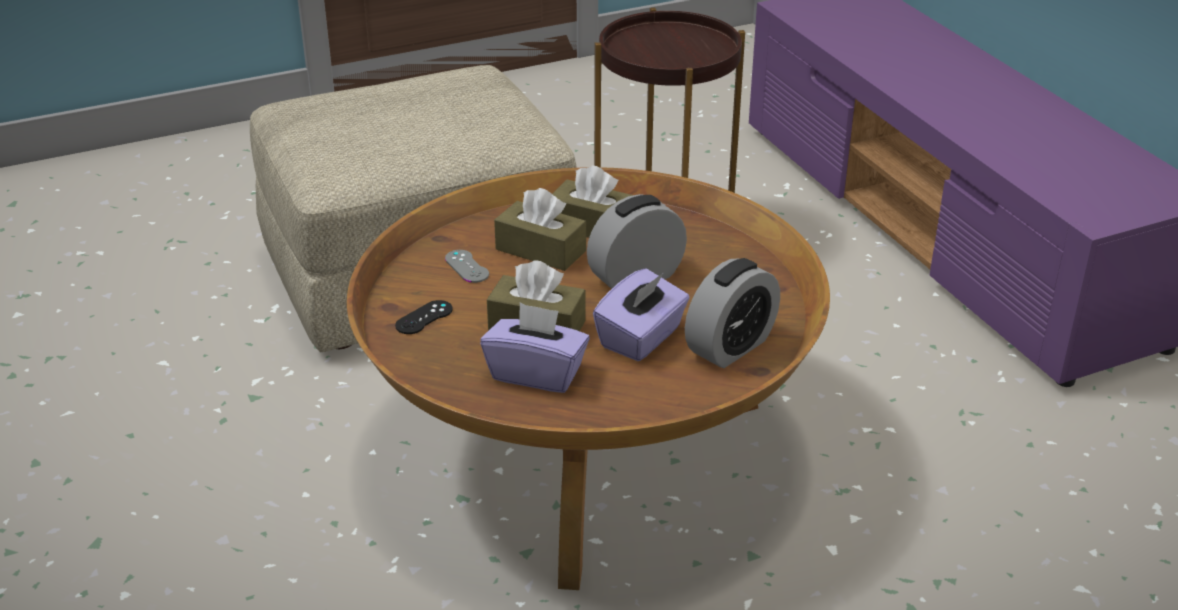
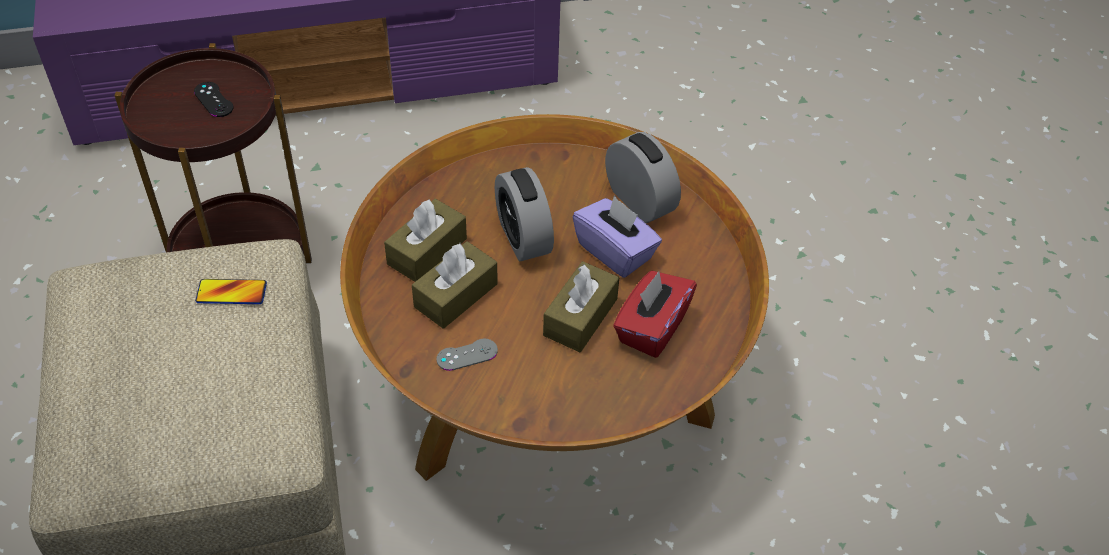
camera: 80 degrees left, 15 degrees up
(424, 318) = (546, 398): black game controller -> black game controller (213, 100)
(483, 127) = (231, 293): none -> phone
(536, 373) = (651, 328): purple tissue box -> red tissue box

